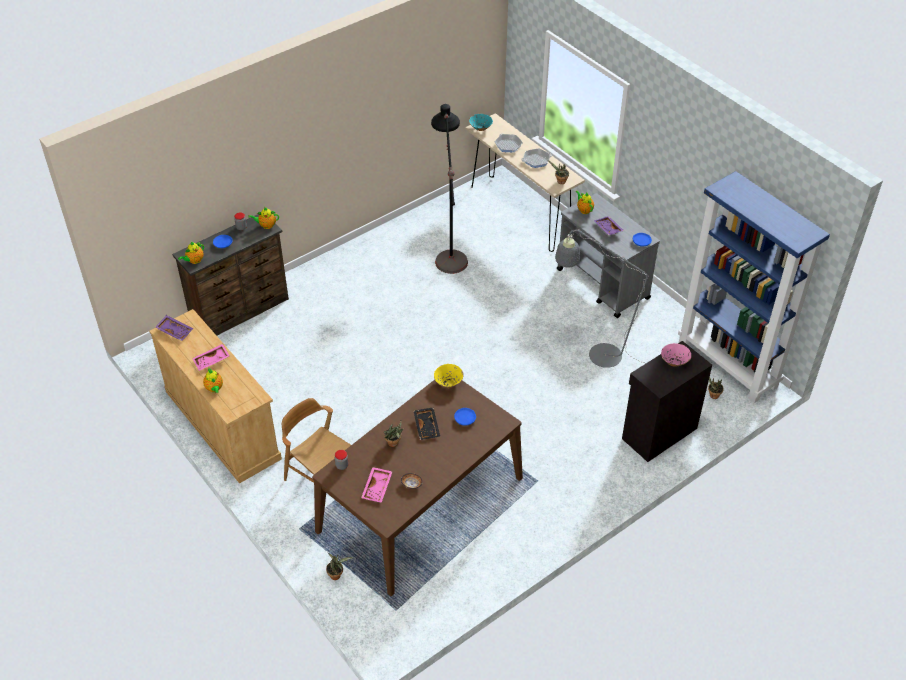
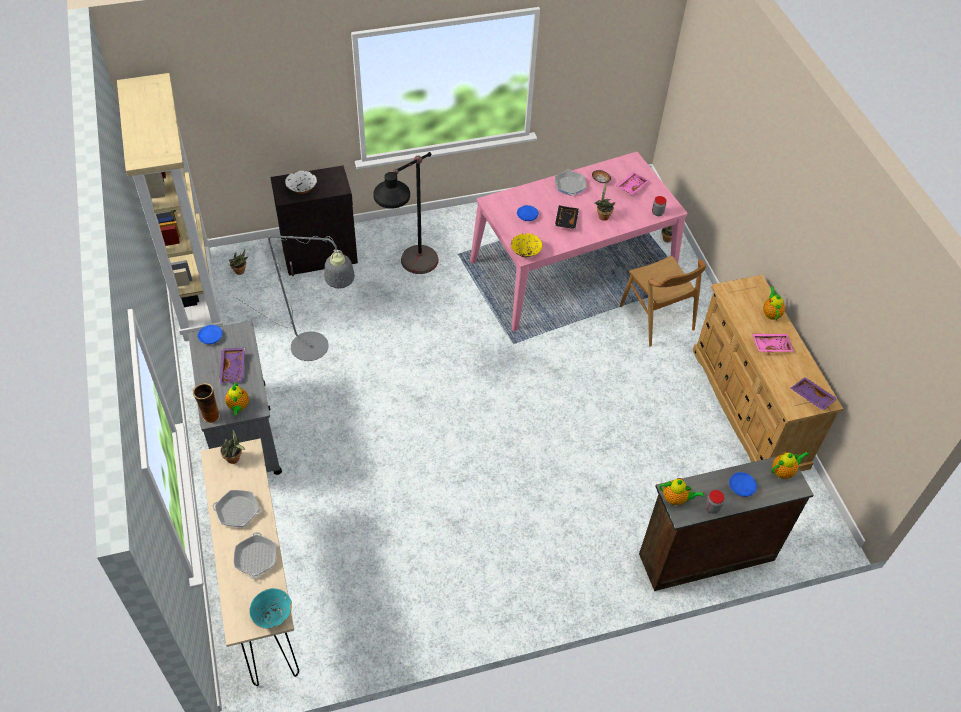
camera: 160 degrees left, 5 degrees up
(420, 504) = (572, 268): brown dining table -> pink dining table
(440, 467) = (570, 185): none -> frying pan
(449, 246) = (393, 565): black floor lamp -> black floor lamp (410, 279)
(597, 200) = (210, 416): none -> vase
(674, 361) = (302, 189): pink bowl -> white bowl
(728, 364) = (196, 295): blue bookcase -> beige bookcase

